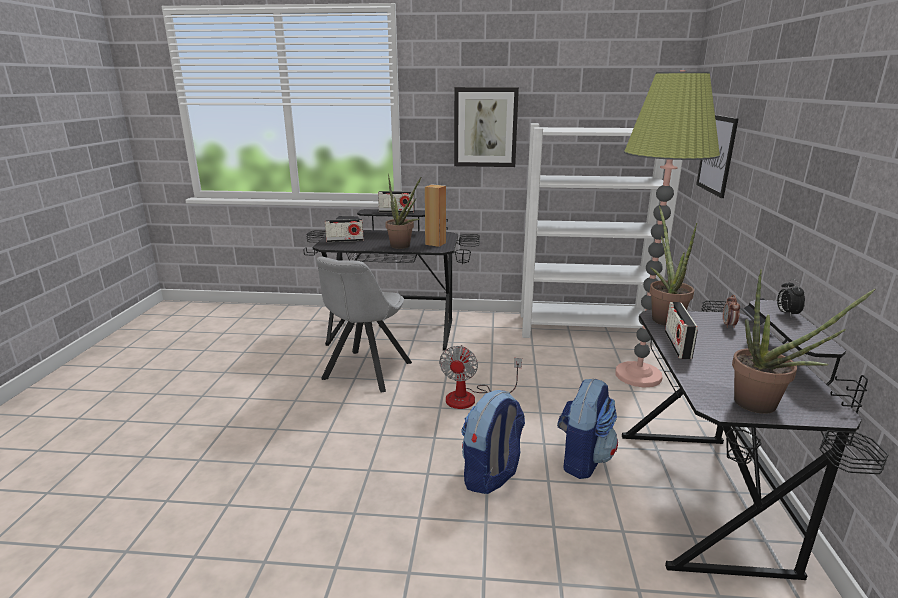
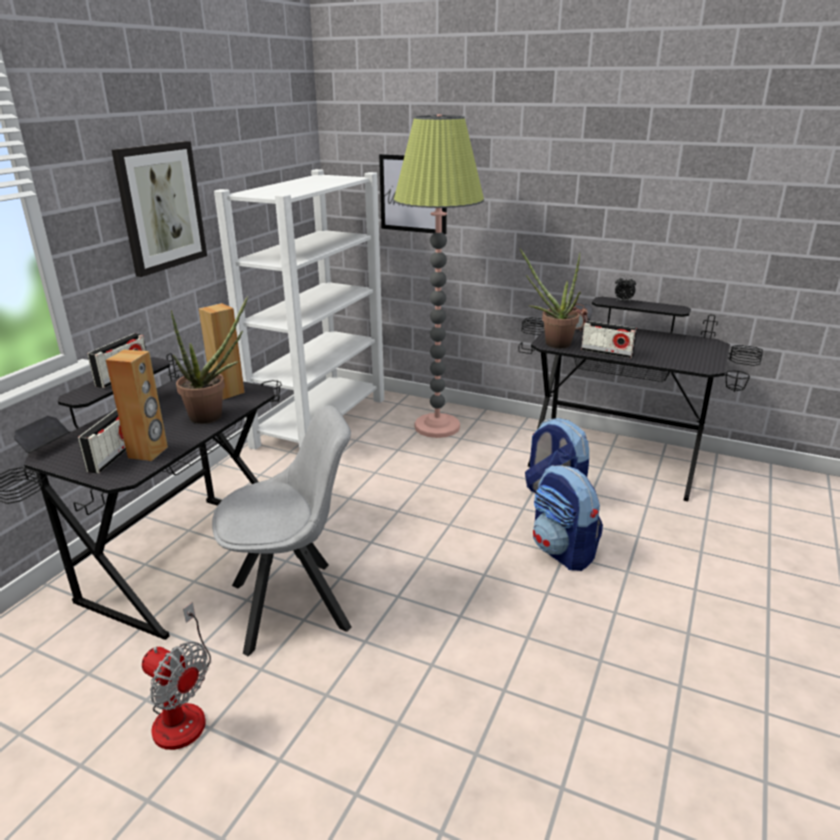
camera: 70 degrees left, 5 degrees up
(352, 245) = (148, 452): none -> brown speaker
(366, 372) = (293, 605): grey chair -> grey chair turned 60 degrees counterclockwise
(470, 398) = (417, 531): fan -> fan (183, 710)
(764, 407) = (705, 356): potted plant -> none

